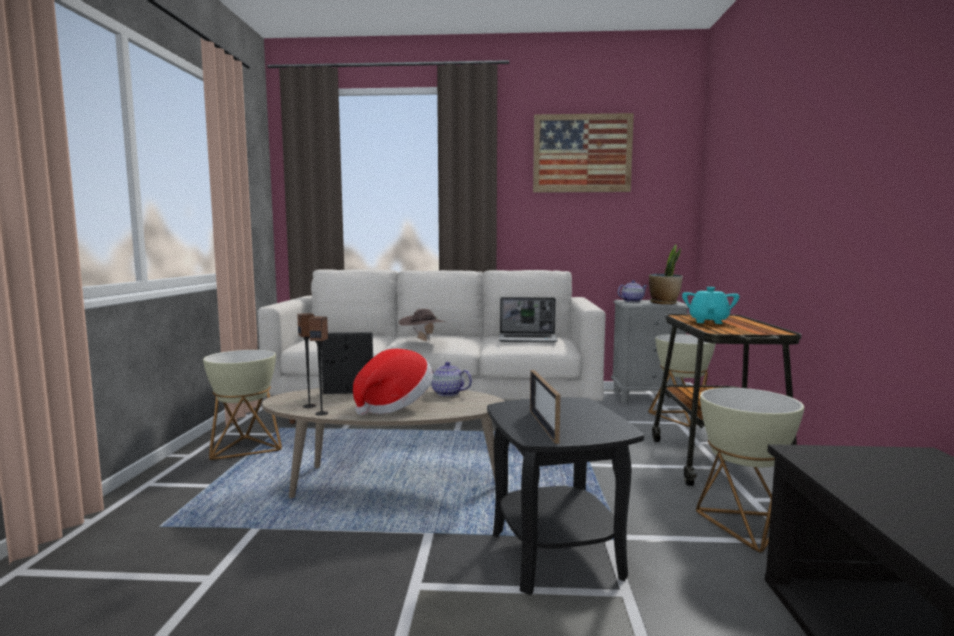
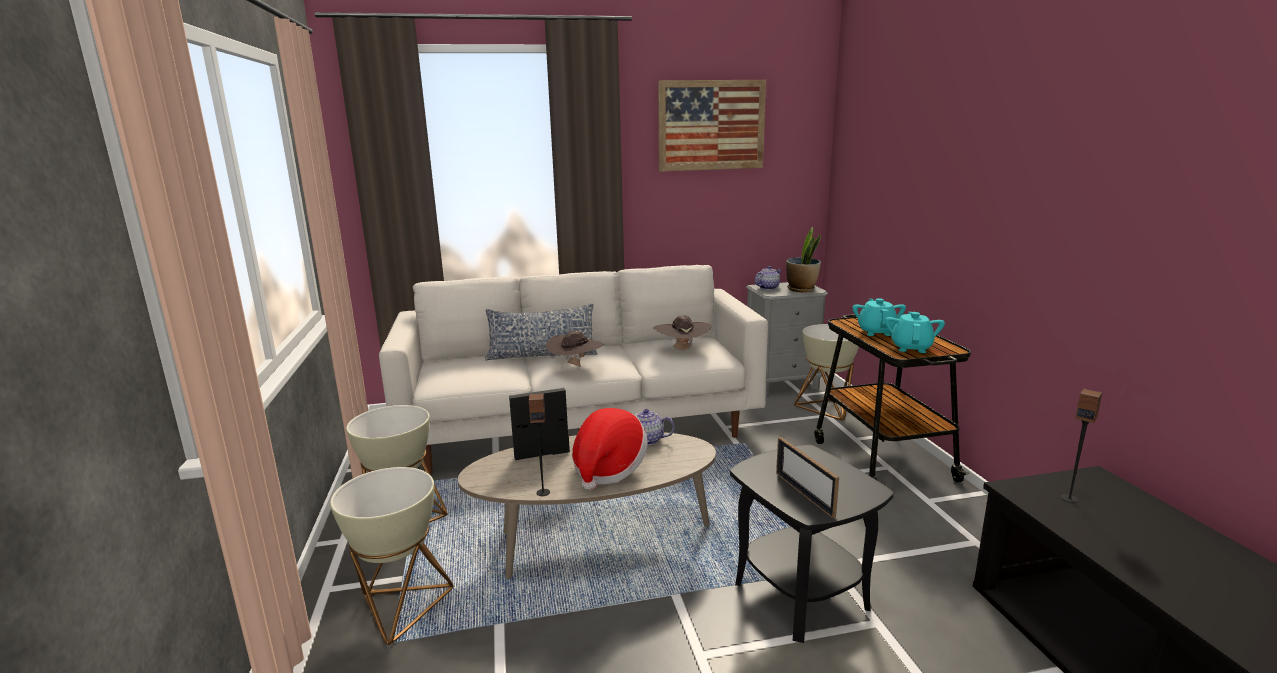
camera: 15 degrees left, 10 degrees up
(309, 406) = (519, 483): speaker -> speaker (1069, 499)
(405, 335) = (542, 355): none -> pillow
(528, 339) = (682, 349): laptop -> brown hat
(735, 330) = (911, 348): none -> turquoise teapot
(742, 525) = (932, 531): planter -> planter (402, 606)

